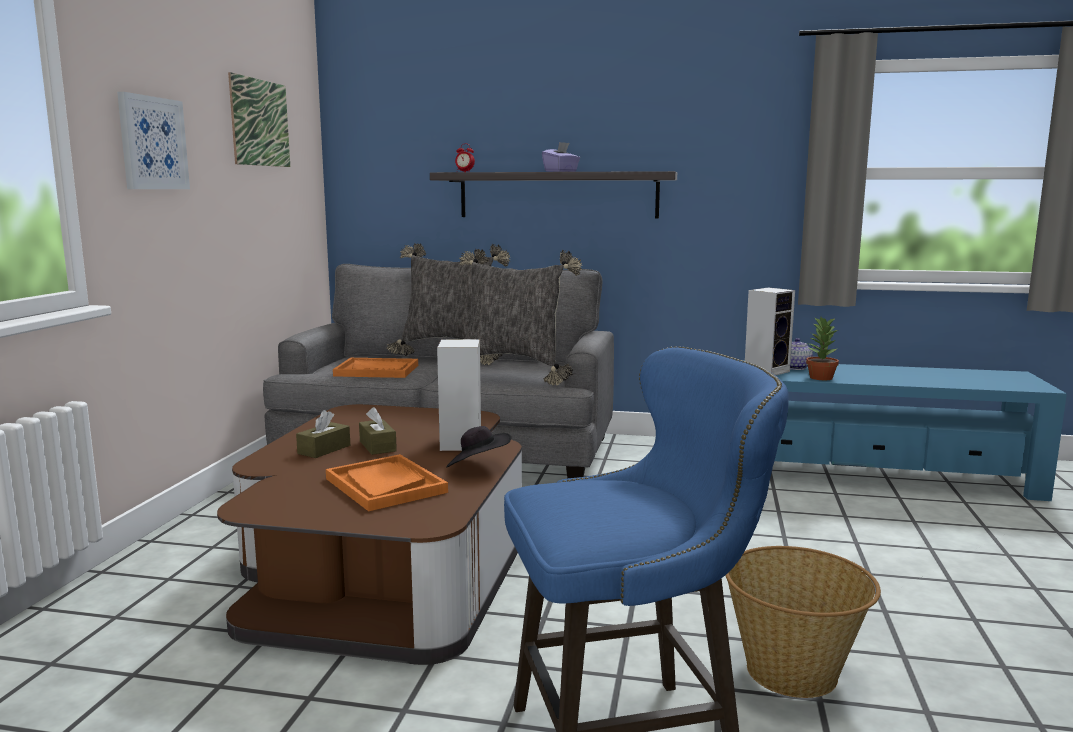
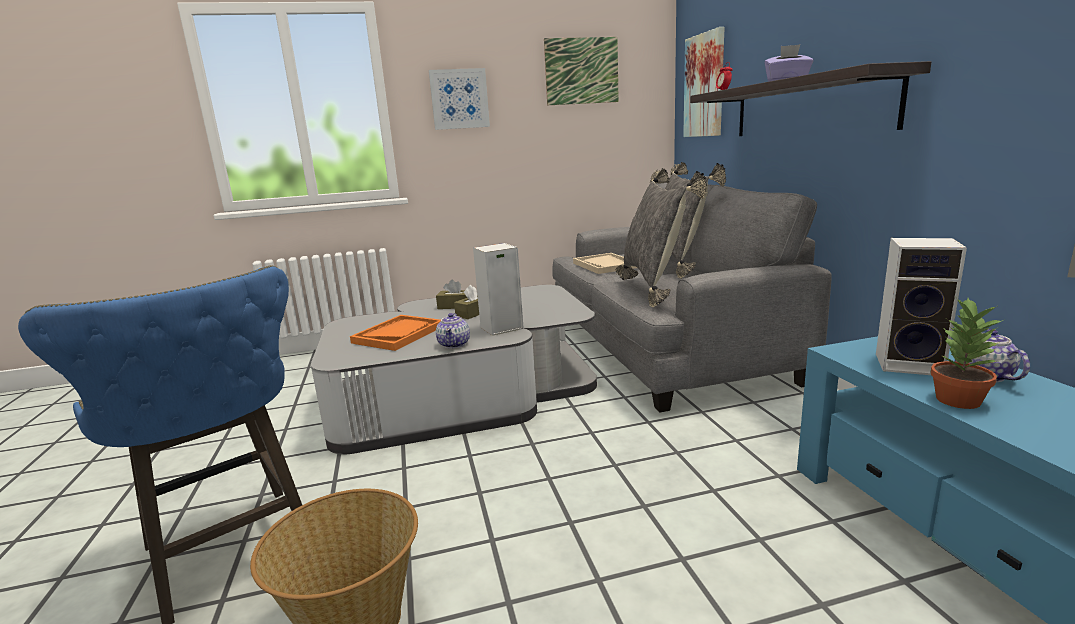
camera: 65 degrees right, 5 degrees up
(377, 370) = (605, 265): orange tray -> beige tray
(387, 554) = (466, 388): brown coffee table -> grey coffee table
(391, 160) = (705, 86): none -> picture
(478, 466) = (454, 344): black hat -> teapot

